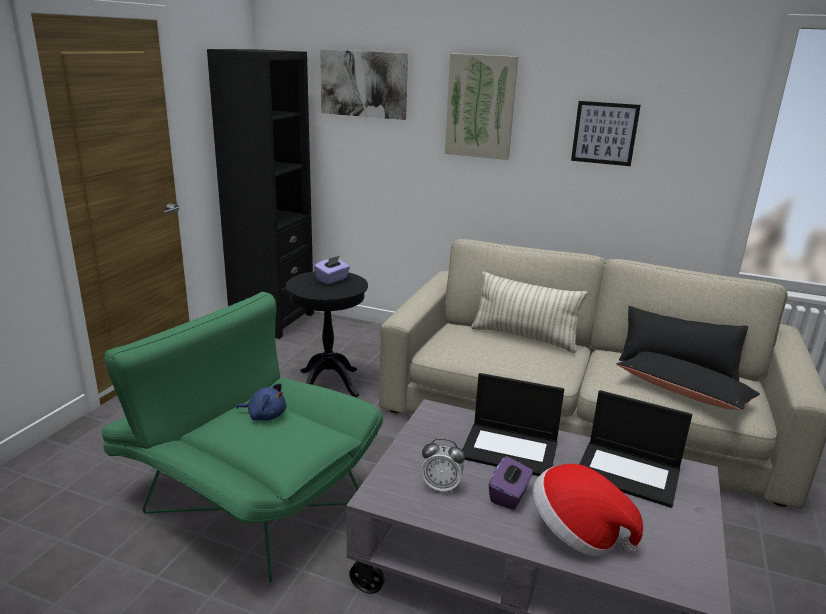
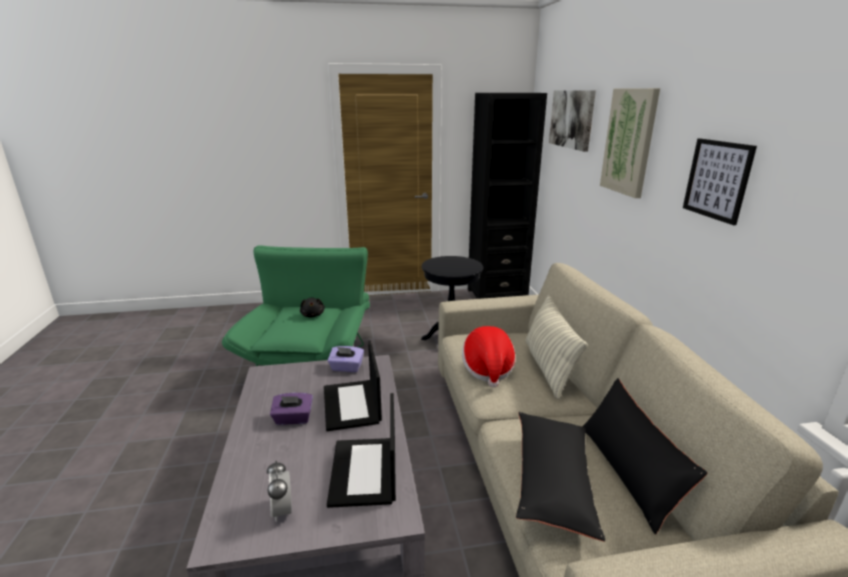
camera: 60 degrees right, 0 degrees up
(265, 415) = (313, 315): blue plush toy -> black plush toy
(332, 280) = (460, 264): purple tissue box -> purple tissue box (346, 368)
(441, 487) = (286, 390): alarm clock -> alarm clock (282, 510)
(577, 533) = (264, 460): hat -> hat (487, 369)

